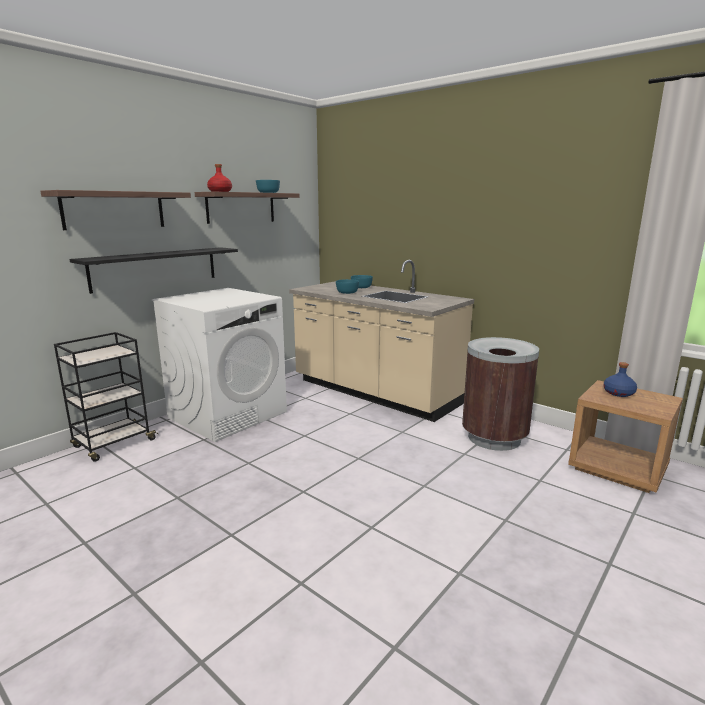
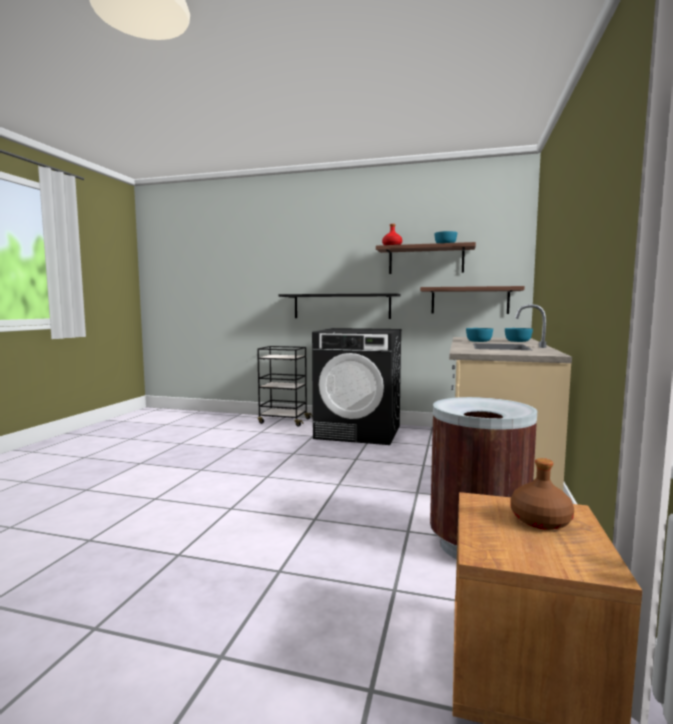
camera: 65 degrees right, 10 degrees down
(114, 210) = (318, 264): shelf -> shelf (469, 300)
(228, 414) = (359, 432): white washing machine -> black washing machine
(618, 393) = (539, 520): blue bottle -> brown bottle

